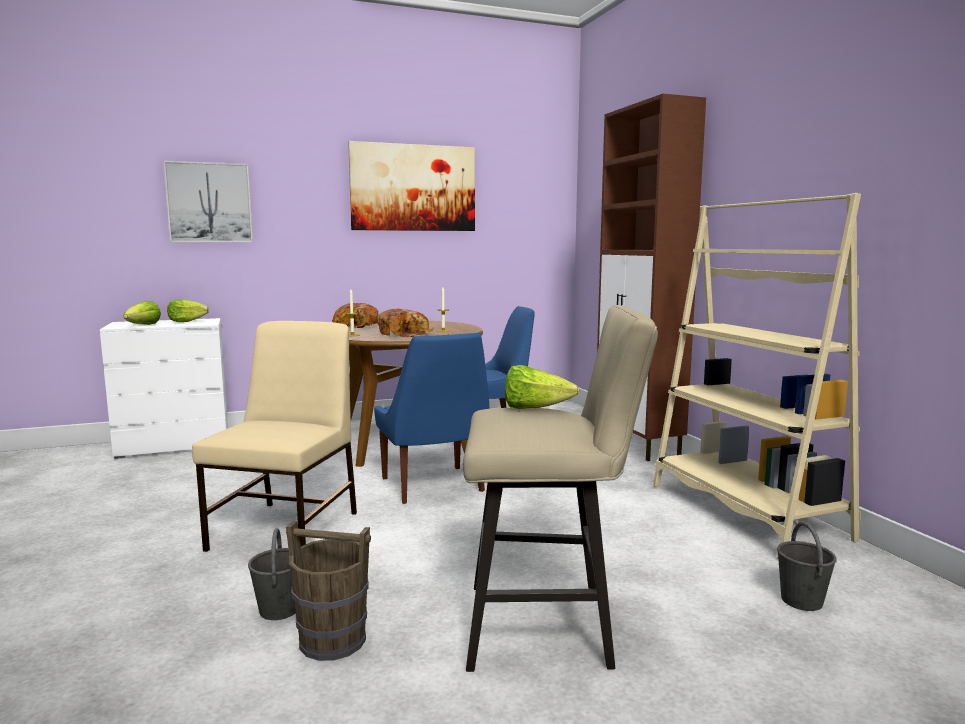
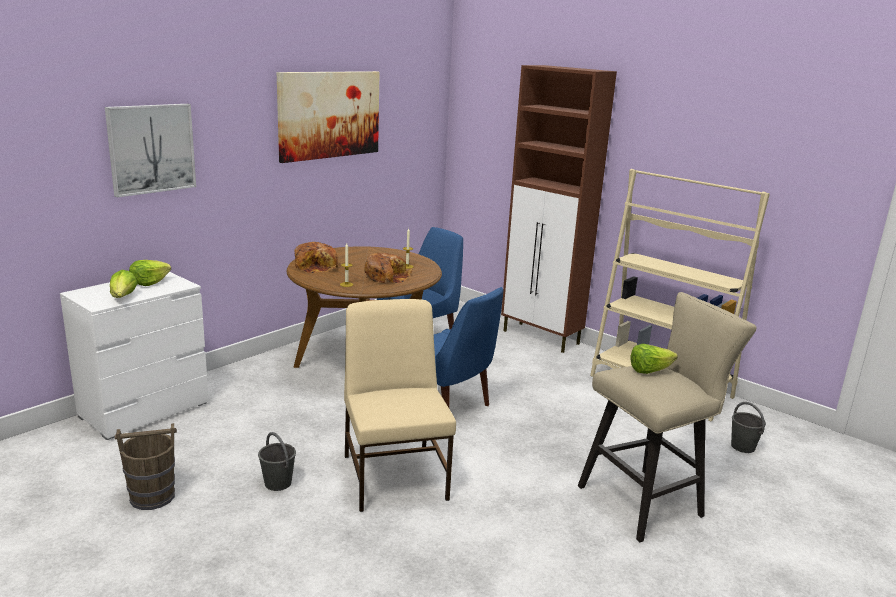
camera: 30 degrees left, 10 degrees up
(279, 609) = (484, 538): grey bucket -> grey bucket (277, 483)
(332, 640) = (545, 548): brown bucket -> brown bucket (152, 497)

